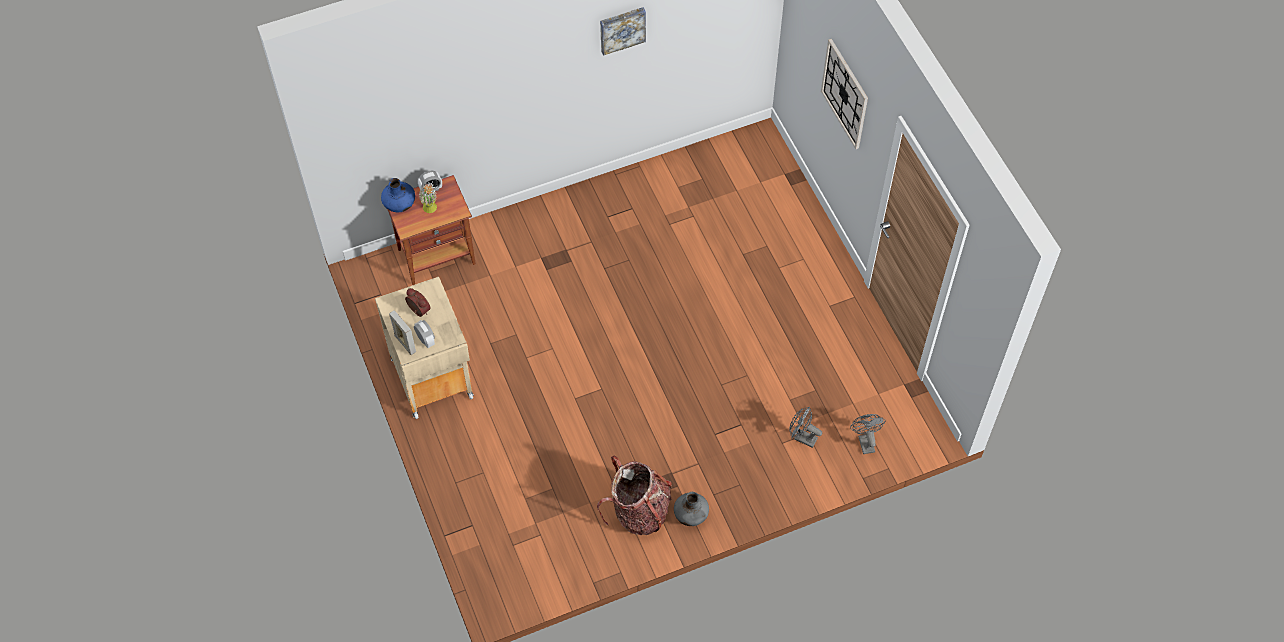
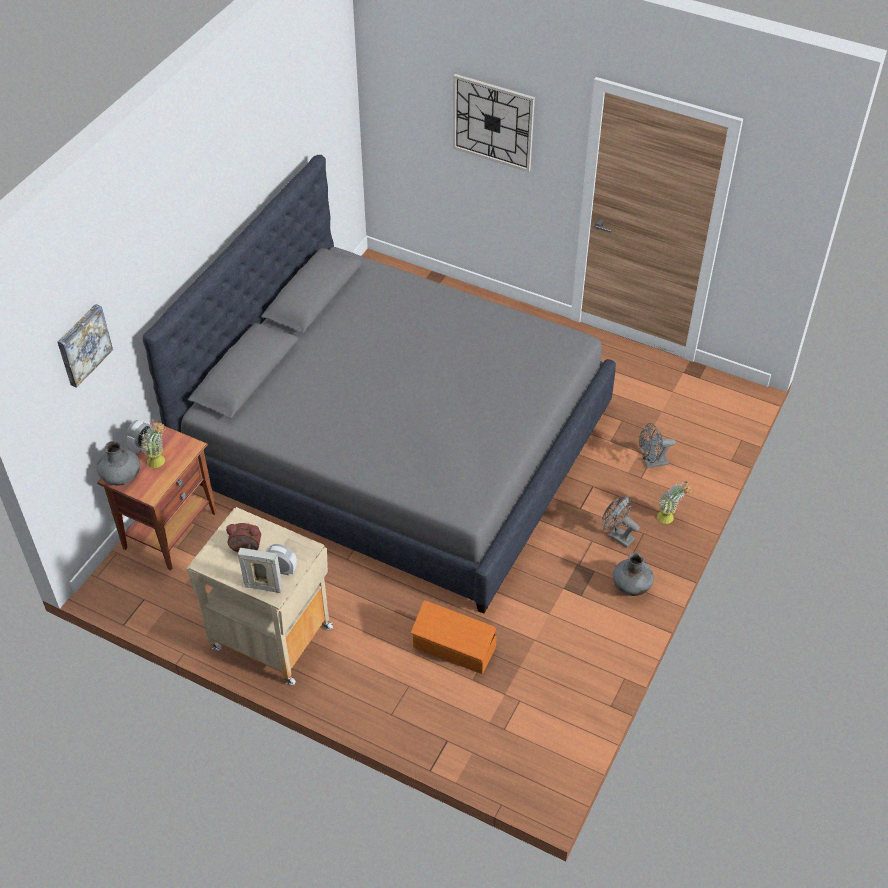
camera: 40 degrees left, 10 degrees down
(400, 204) = (121, 477): blue vase -> grey vase
(534, 469) = (454, 648): none -> orange storage box
(622, 29) = (253, 164): picture -> picture (83, 344)
(637, 295) = (396, 444): none -> grey bed
(639, 511) = (584, 616): backpack -> none
(770, 487) = (669, 518): none -> potted plant
(865, 441) = (701, 432): grey fan -> grey fan (617, 536)

